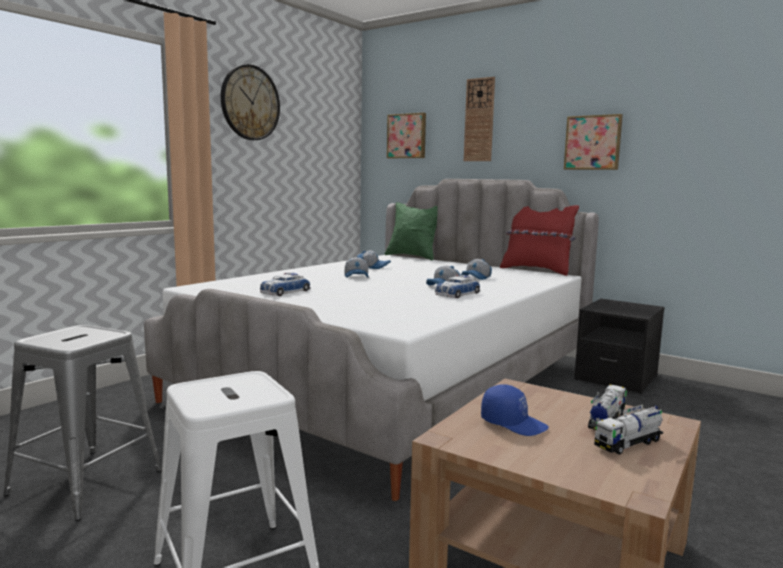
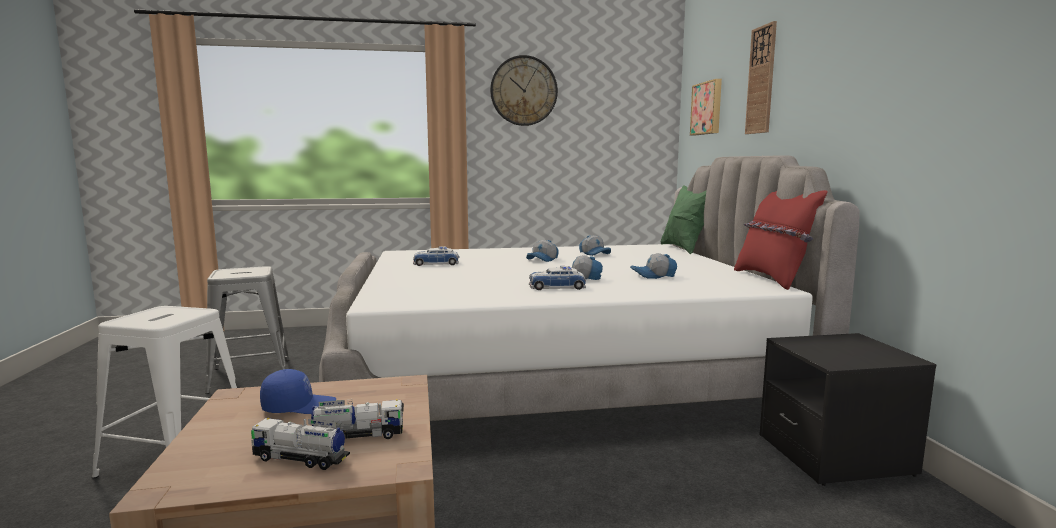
camera: 45 degrees right, 0 degrees up
(513, 423) = (299, 406): blue cap -> blue cap turned 90 degrees counterclockwise
(593, 143) = (868, 96): picture -> none

